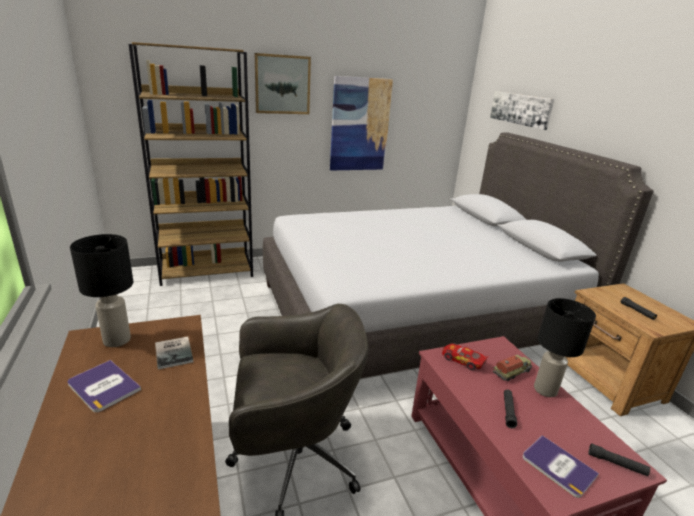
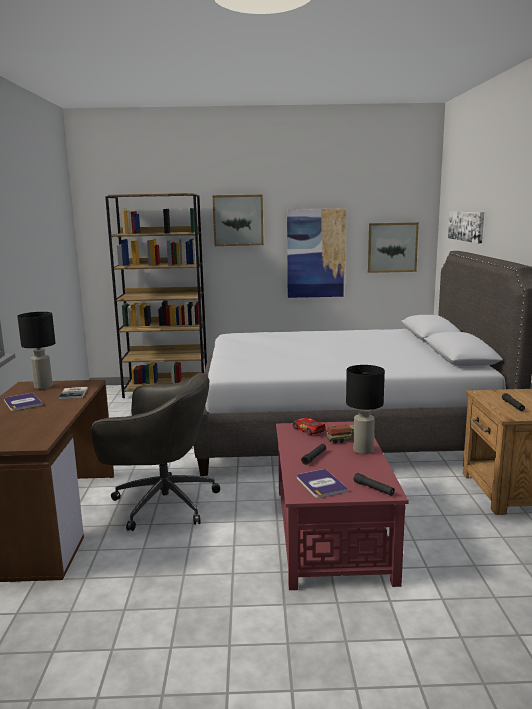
camera: 20 degrees right, 10 degrees down
(429, 121) = (392, 247): none -> picture

